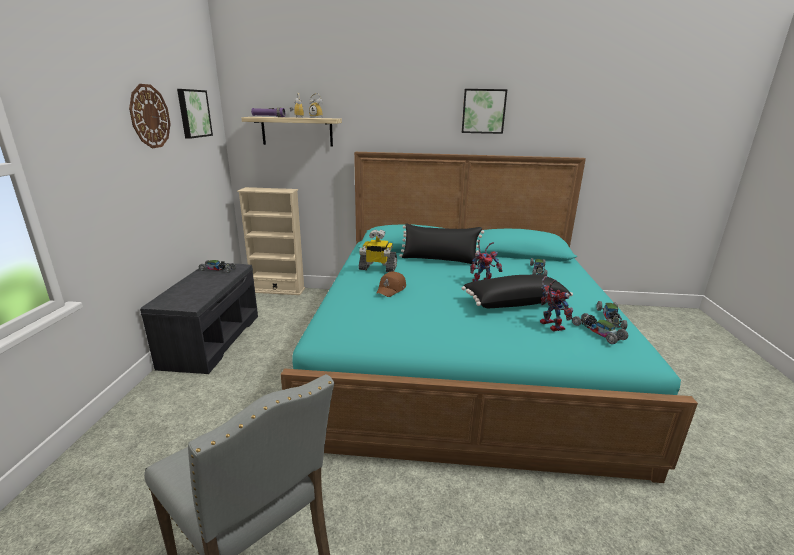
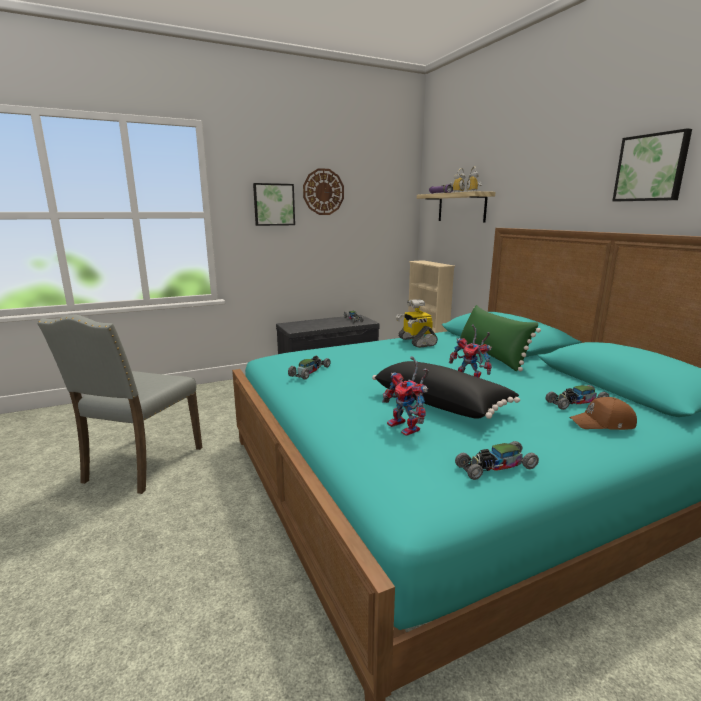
camera: 60 degrees right, 5 degrees down
(193, 113) = (376, 192): picture -> picture (274, 204)
(391, 289) = (378, 354): brown cap -> brown cap (603, 424)
(439, 260) = (491, 355): black pillow -> green pillow
(548, 325) = (407, 428): toy robot -> toy robot turned 105 degrees clockwise
(597, 332) = (432, 459): toy car -> toy car (310, 371)

